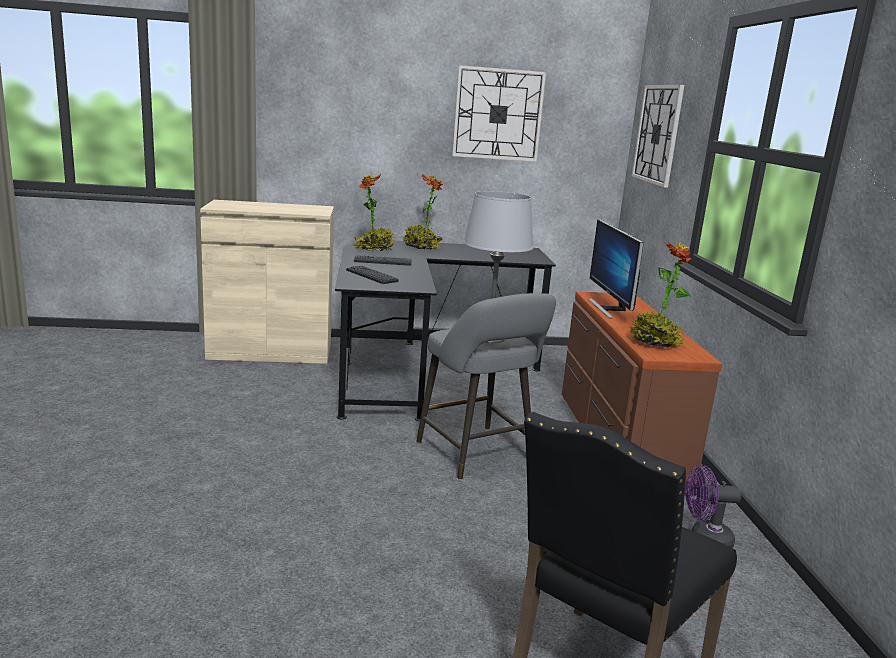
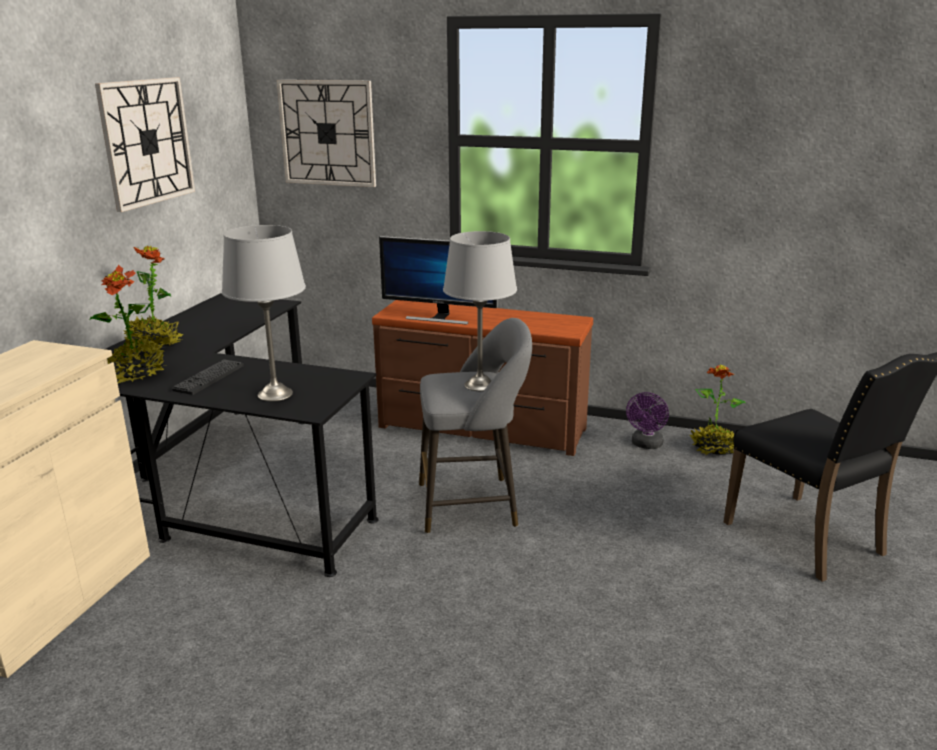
camera: 65 degrees left, 5 degrees up
(371, 276) = (275, 394): keyboard -> grey table lamp
(655, 343) = (541, 325): potted plant -> potted plant (714, 449)

